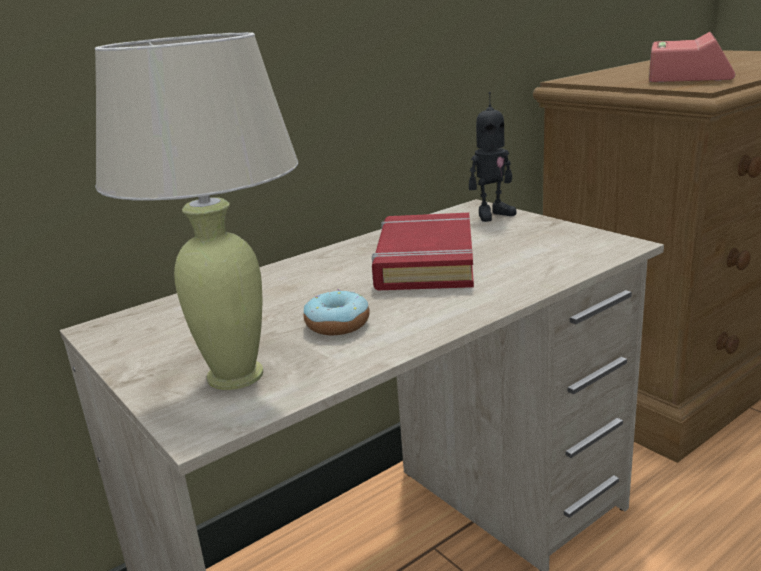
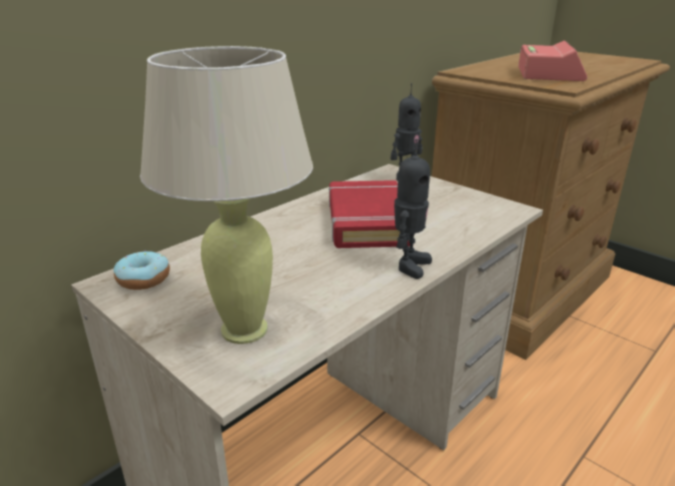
camera: 10 degrees left, 5 degrees up
(337, 324) = (315, 280): donut -> donut (143, 279)
(461, 308) = (409, 266): none -> toy robot

